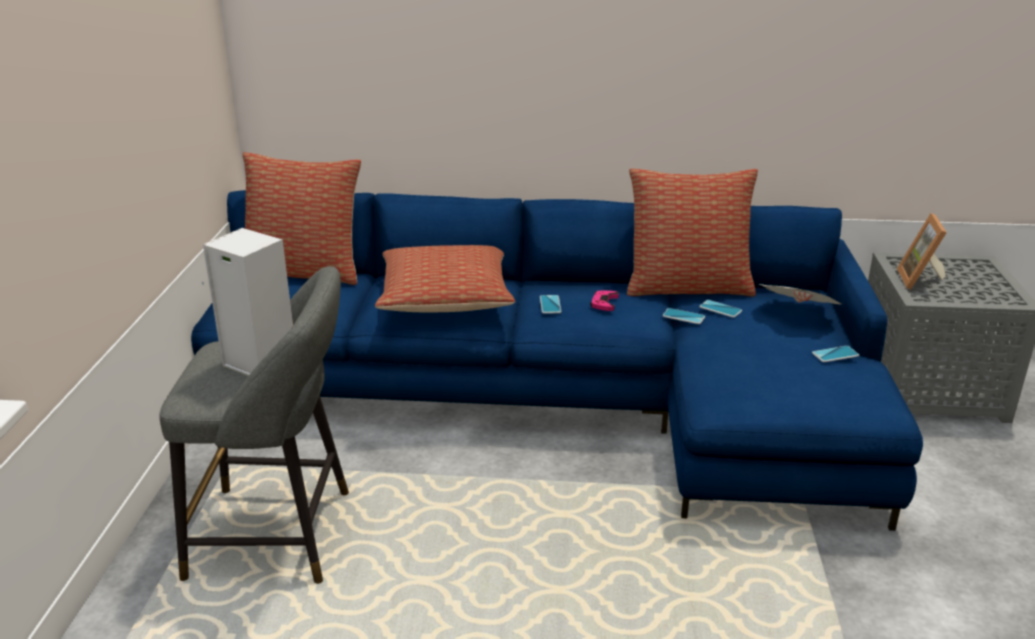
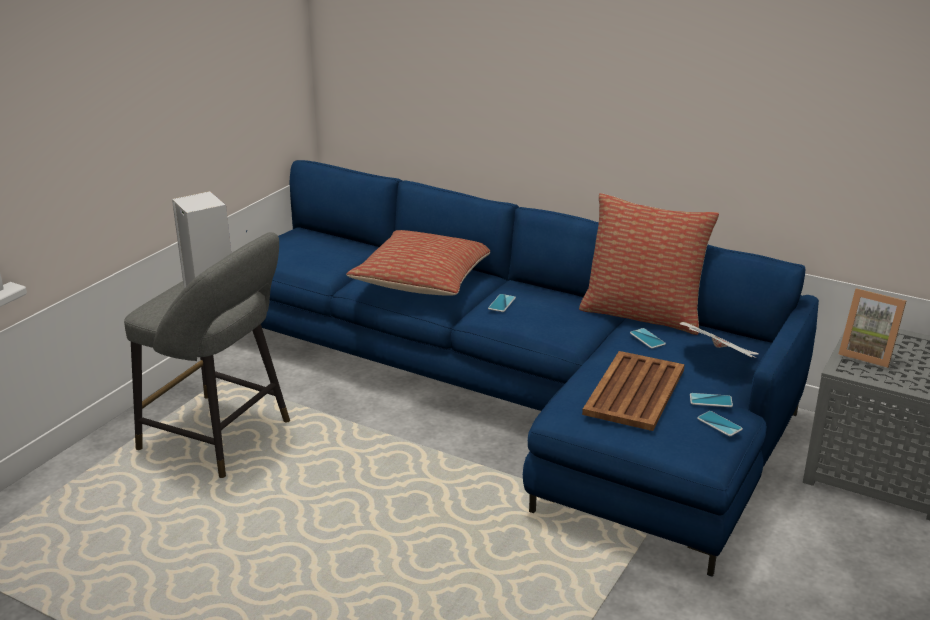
camera: 25 degrees right, 0 degrees up
(305, 271) = (336, 237): pillow -> none
(604, 303) = (547, 312): pink game controller -> none
(683, 317) = (609, 338): phone -> phone (719, 424)
(763, 363) = (634, 392): none -> brown tray
(921, 280) = (867, 353): picture frame -> picture frame turned 90 degrees counterclockwise

